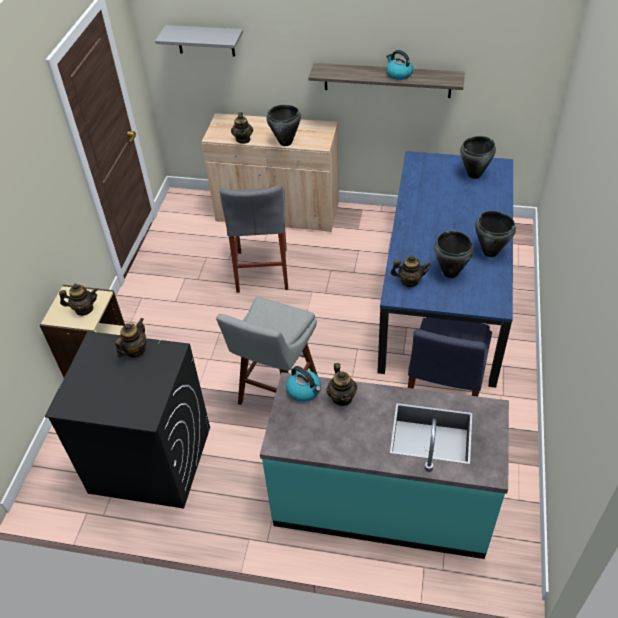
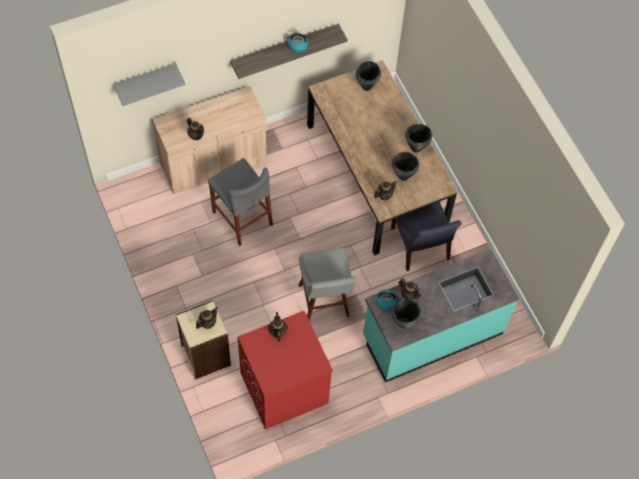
camera: 40 degrees left, 15 degrees up
(150, 459) = (283, 388): black washing machine -> red washing machine
(285, 142) = (229, 123): black cooking pot -> black cooking pot (404, 323)
(443, 294) = (375, 174): blue dining table -> brown dining table

